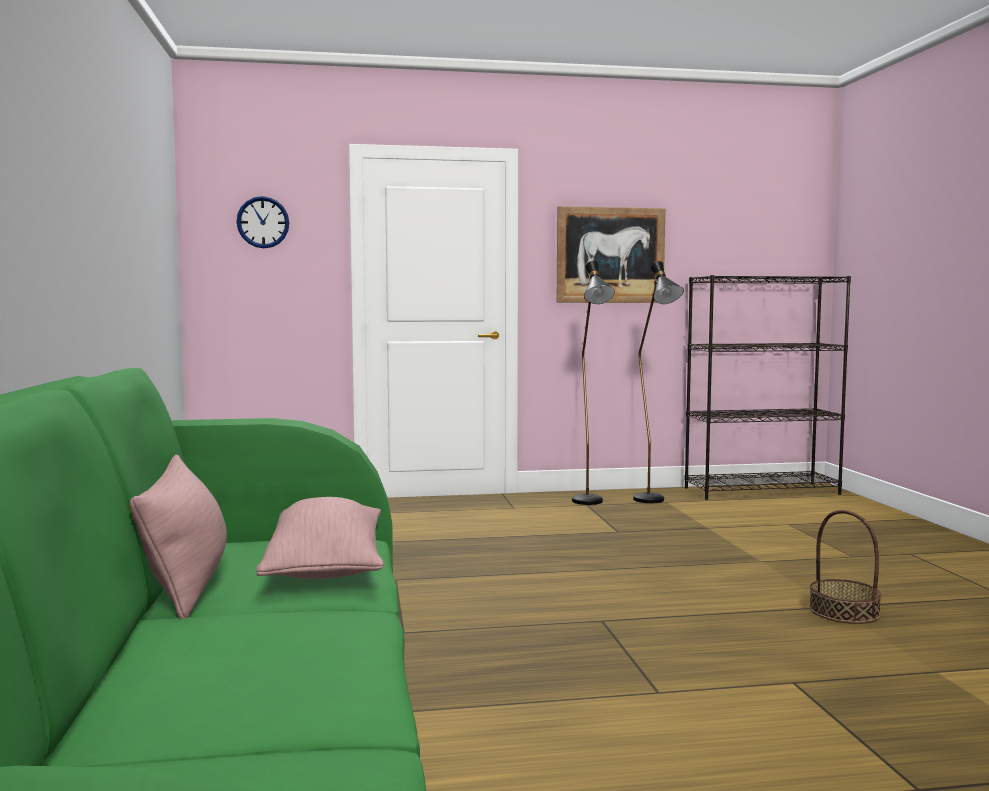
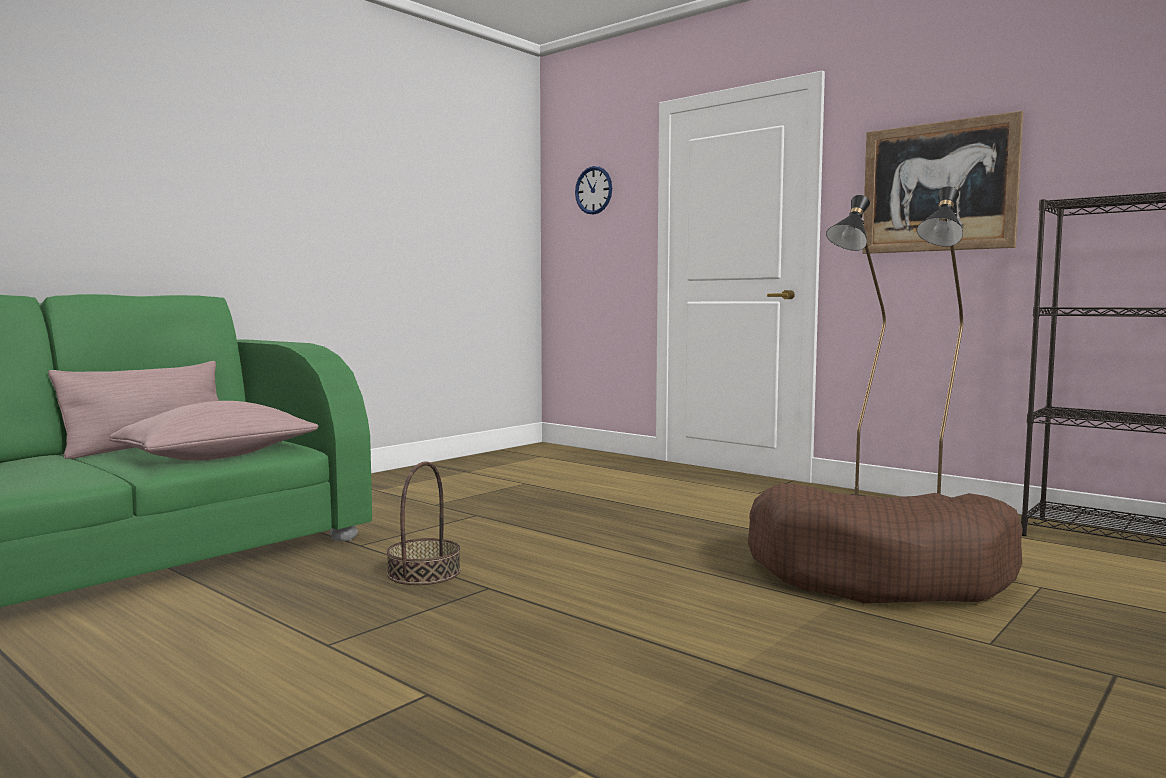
camera: 50 degrees right, 0 degrees up
(727, 539) = (880, 574): none -> brown dog bed
(843, 611) = (725, 678): basket -> basket (423, 573)

